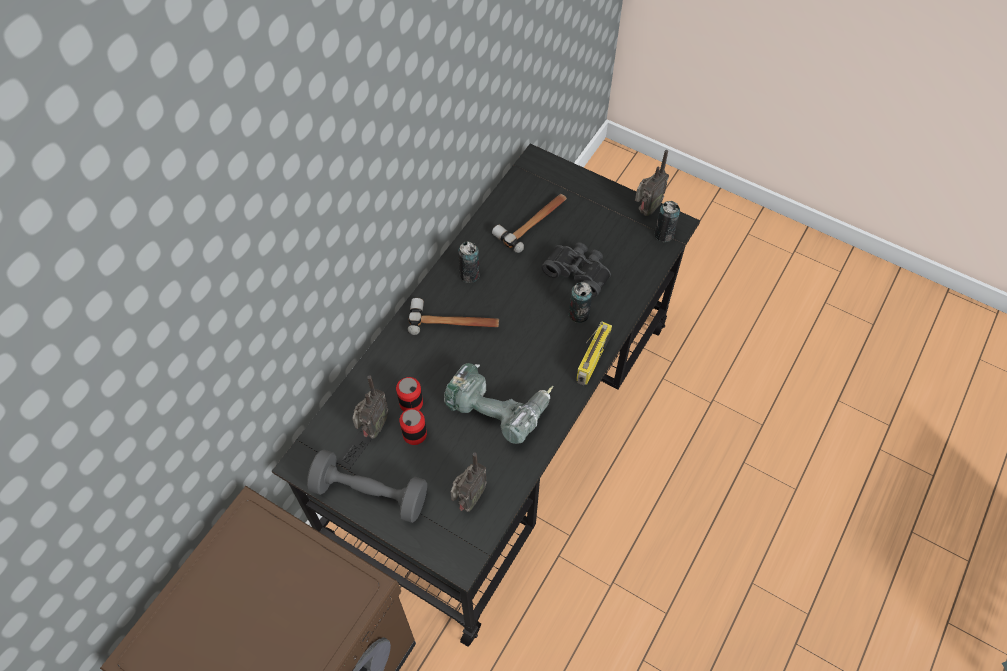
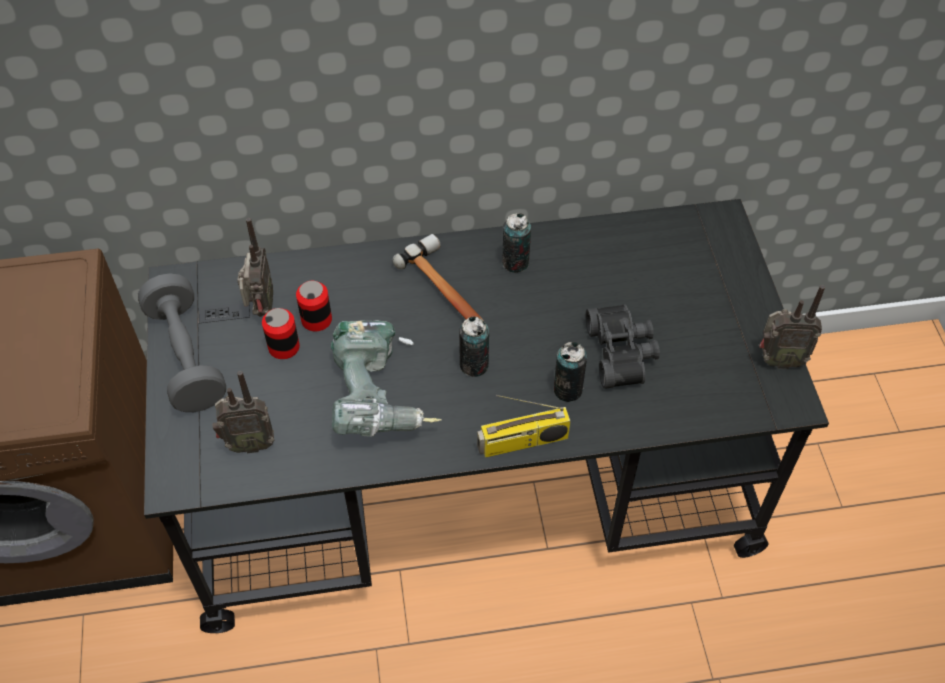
camera: 50 degrees right, 5 degrees down
(373, 427) = (261, 309): radio -> radio turned 75 degrees counterclockwise
(533, 222) = (641, 270): hammer -> none
(664, 234) = (765, 399): can -> can (474, 365)

